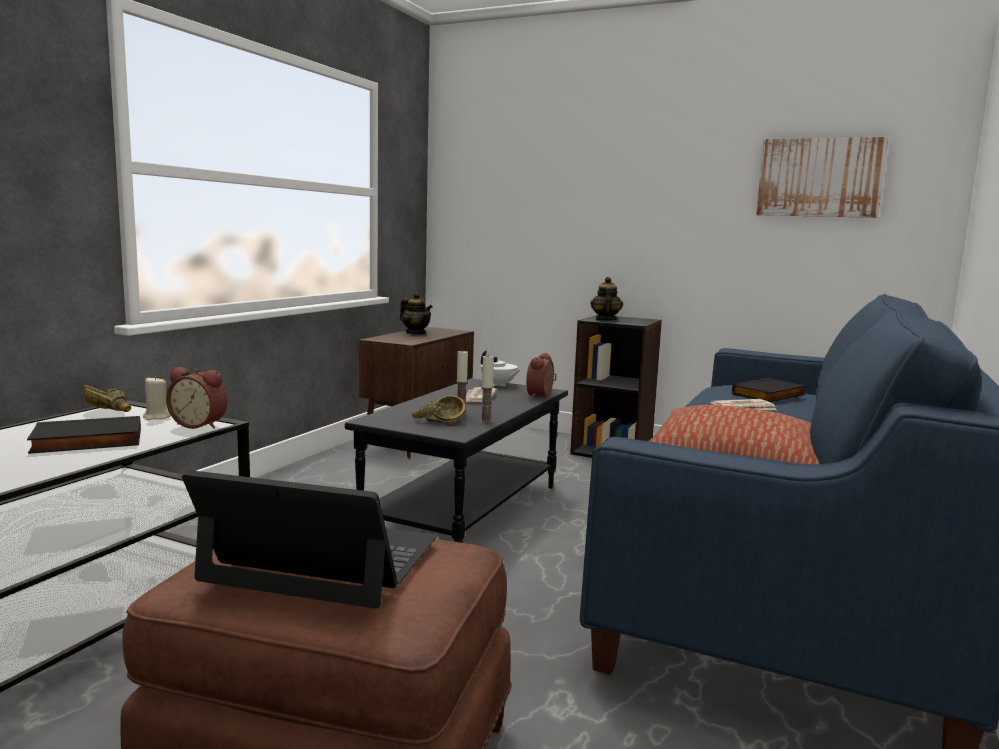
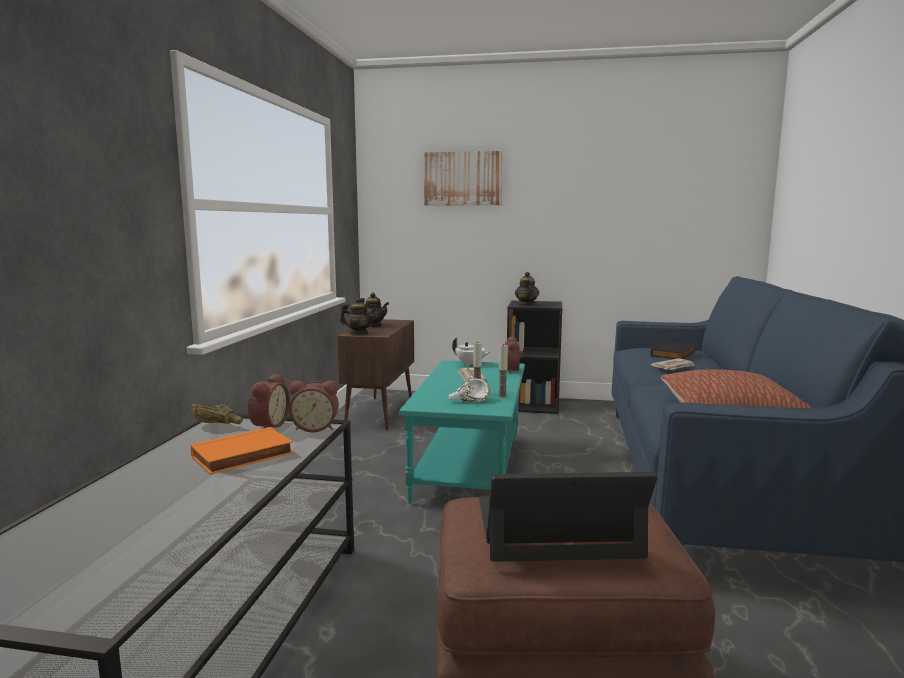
camera: 15 degrees left, 0 degrees up
(87, 442) = (243, 456): black book -> orange book
(157, 417) = (268, 425): beige candle -> alarm clock
(386, 339) = (359, 333): none -> teapot
(438, 422) = (469, 401): brown bowl -> white bowl
(466, 511) = (470, 468): black coffee table -> turquoise coffee table
(820, 177) = (672, 192): picture -> picture (463, 178)

